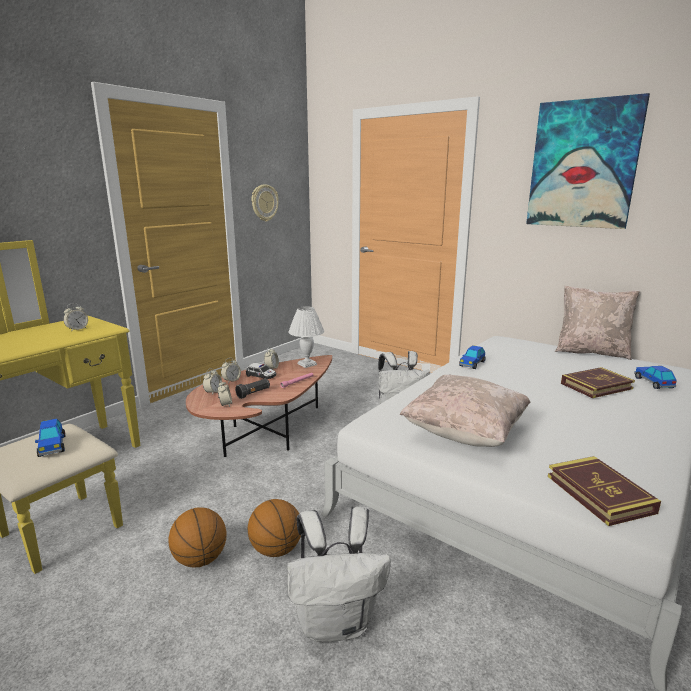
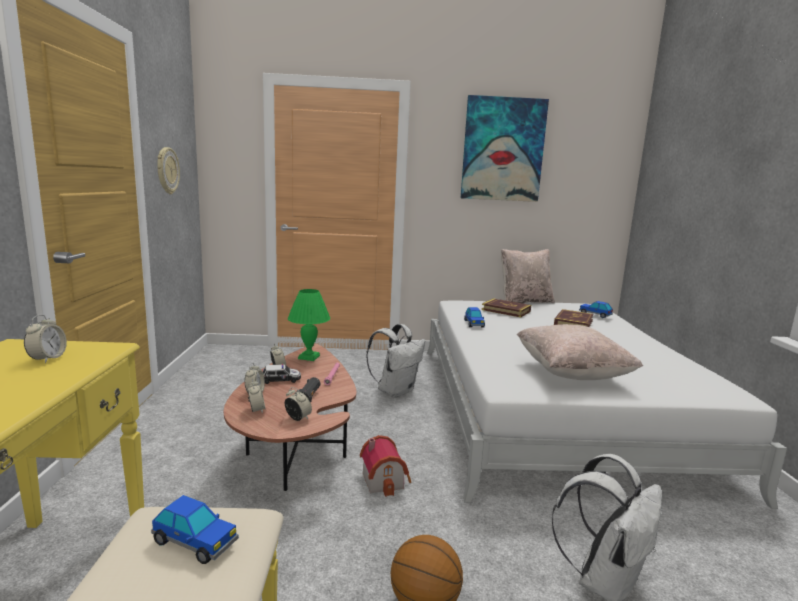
camera: 40 degrees left, 5 degrees down
(276, 549) = (475, 552): basketball -> none
(291, 475) = (385, 479): none -> toy house
(307, 364) = (309, 357): white table lamp -> green table lamp
(599, 494) = (699, 387): book -> book (506, 310)

